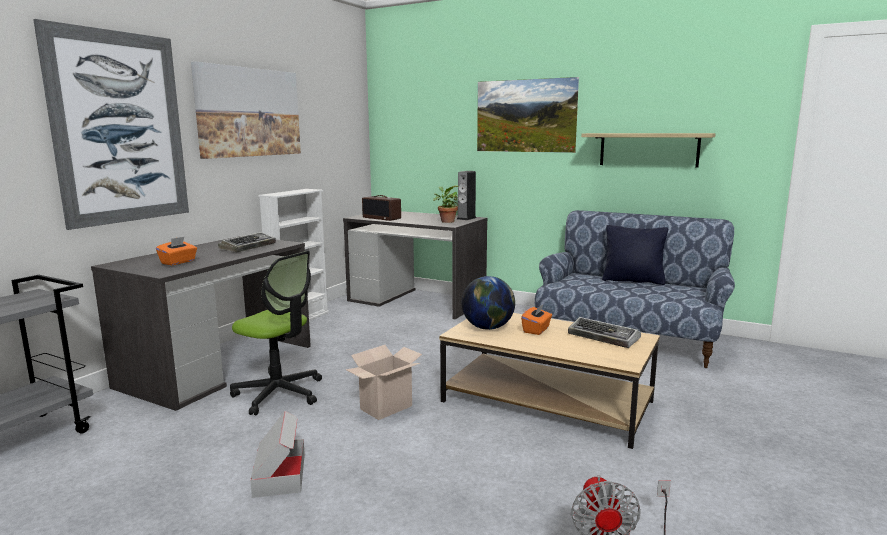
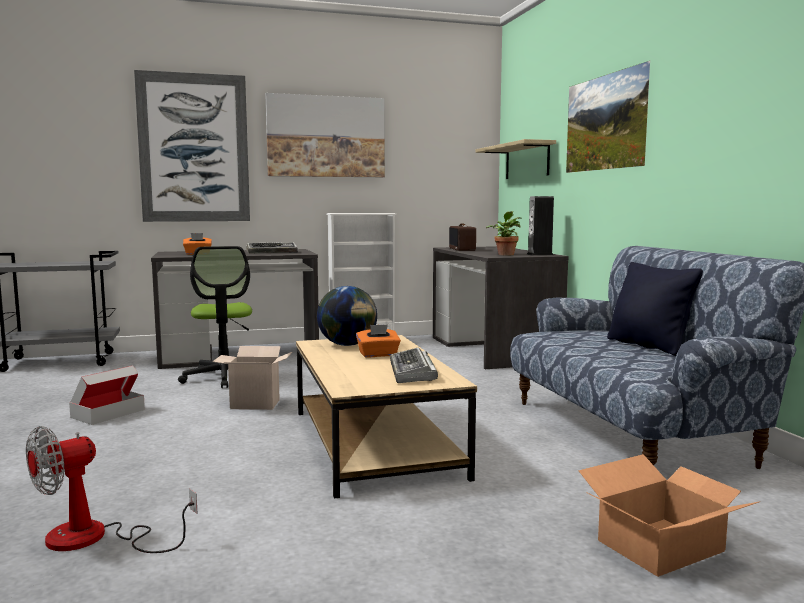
camera: 45 degrees right, 5 degrees down
(648, 149) = (717, 153): shelf -> shelf (527, 161)
(783, 398) = (662, 546): none -> cardboard box

